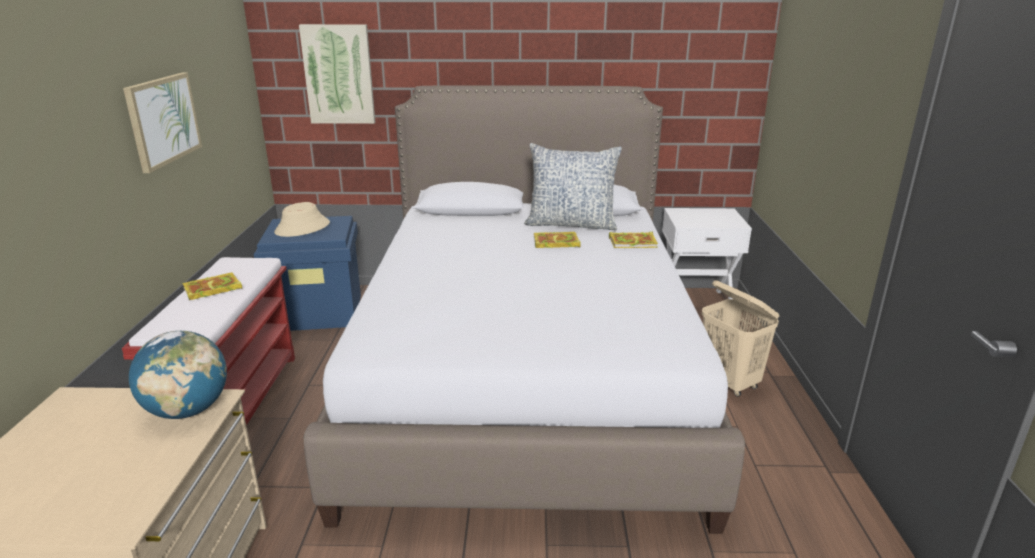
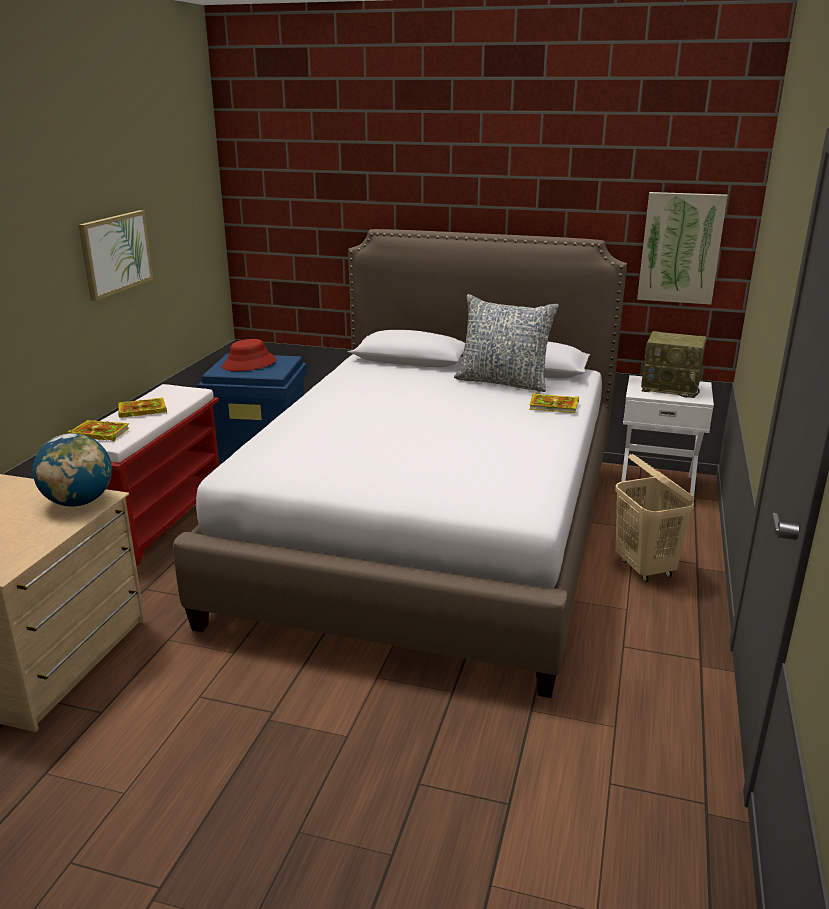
camera: 15 degrees right, 0 degrees up
(302, 228) = (249, 364): beige hat -> red hat
(339, 74) = (299, 214): picture -> picture (680, 248)
(555, 243) = (472, 399): book -> book (98, 434)
(707, 216) = (671, 388): none -> radio

